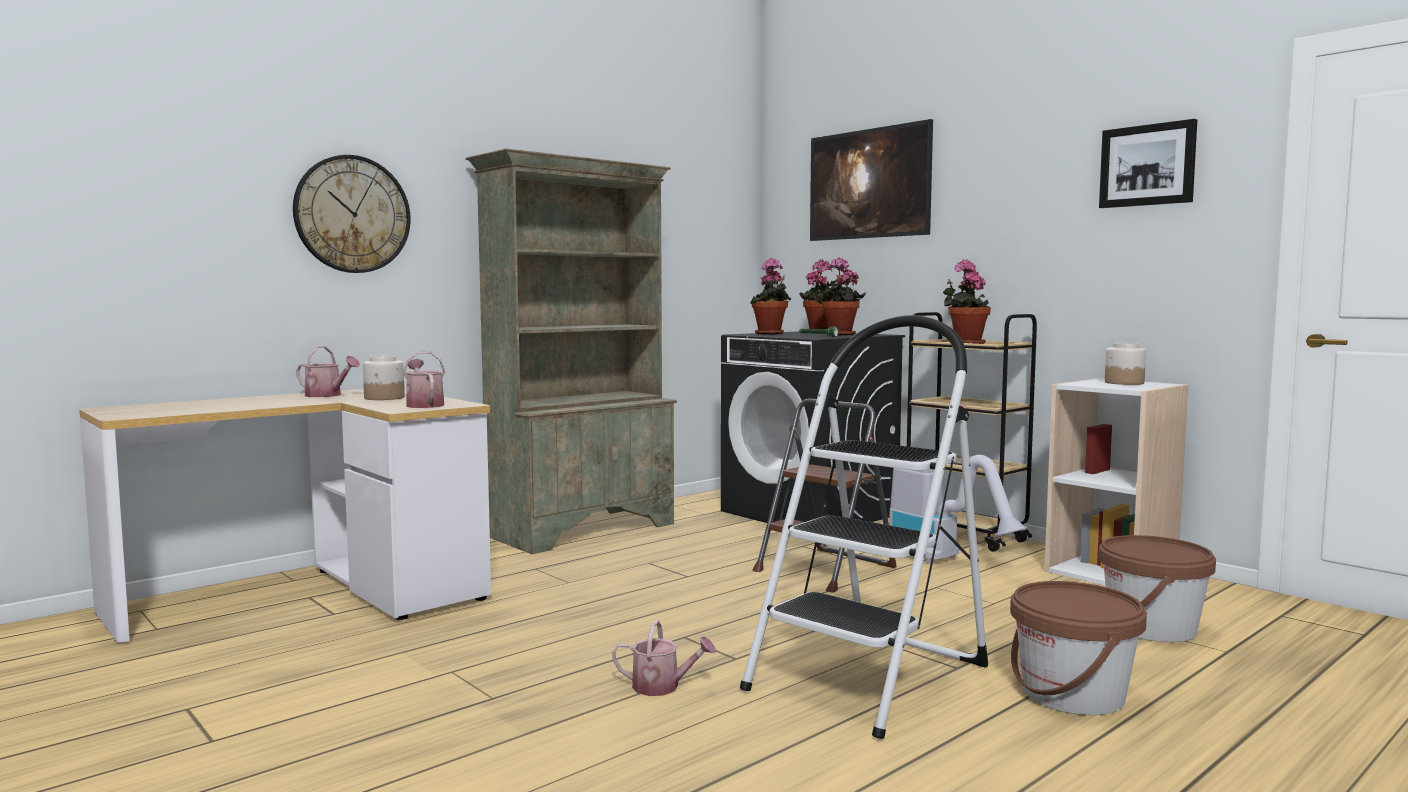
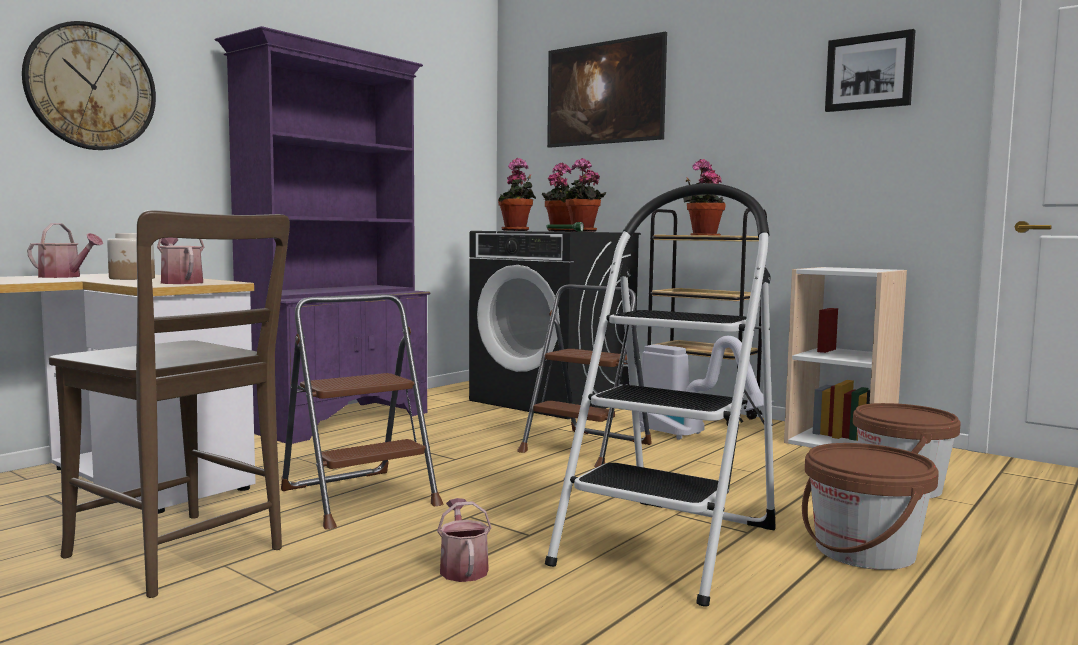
camera: 10 degrees left, 0 degrees up
(416, 660) = (181, 555): none -> brown chair
(582, 529) = (337, 420): green bookcase -> purple bookcase
(583, 610) = (357, 495): none -> brown step ladder
(662, 687) = (463, 568): watering can -> watering can turned 105 degrees counterclockwise
(1124, 383) = (852, 268): jar -> none

